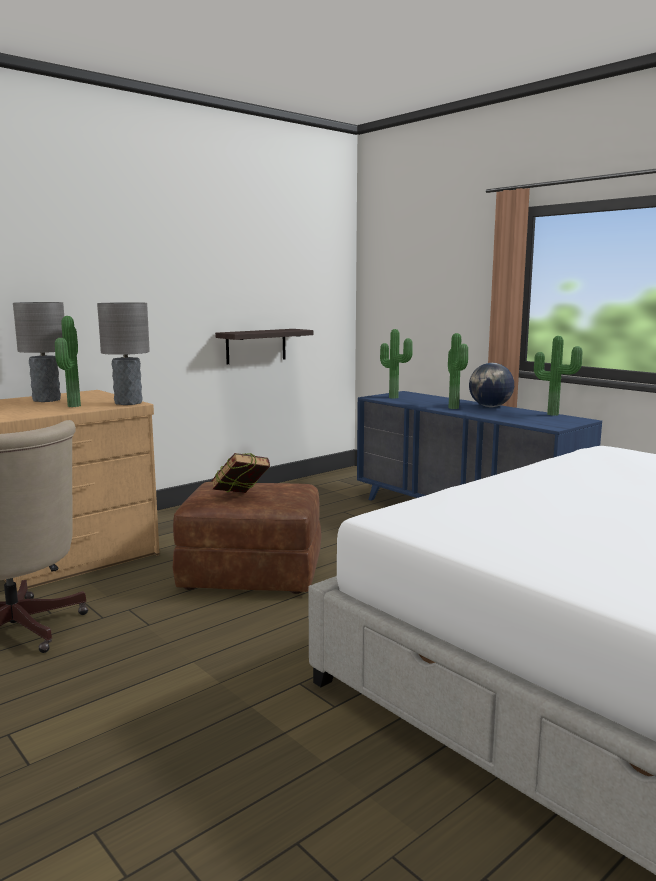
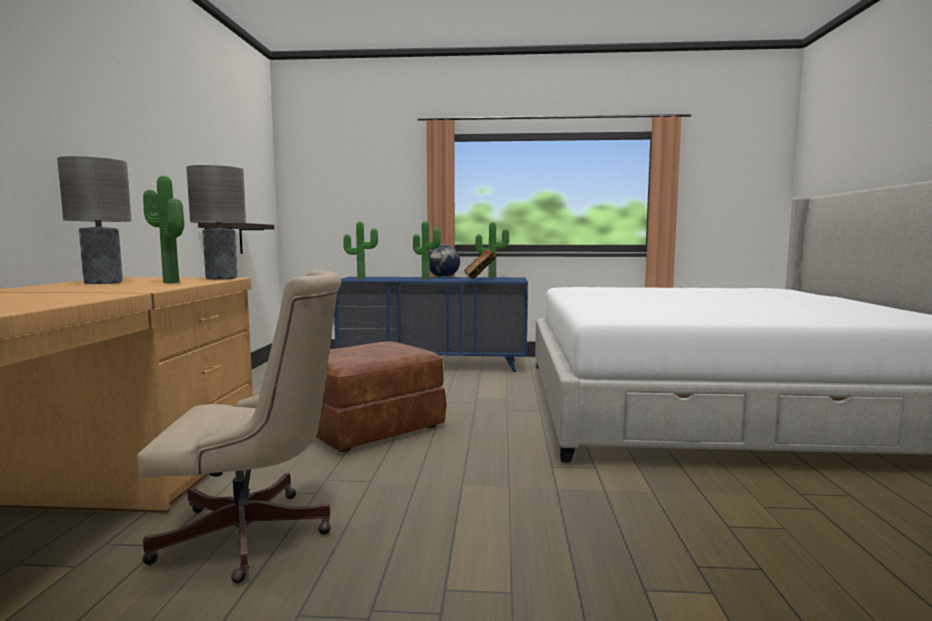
camera: 45 degrees left, 5 degrees down
(241, 498) = (375, 354): book -> book (480, 280)

